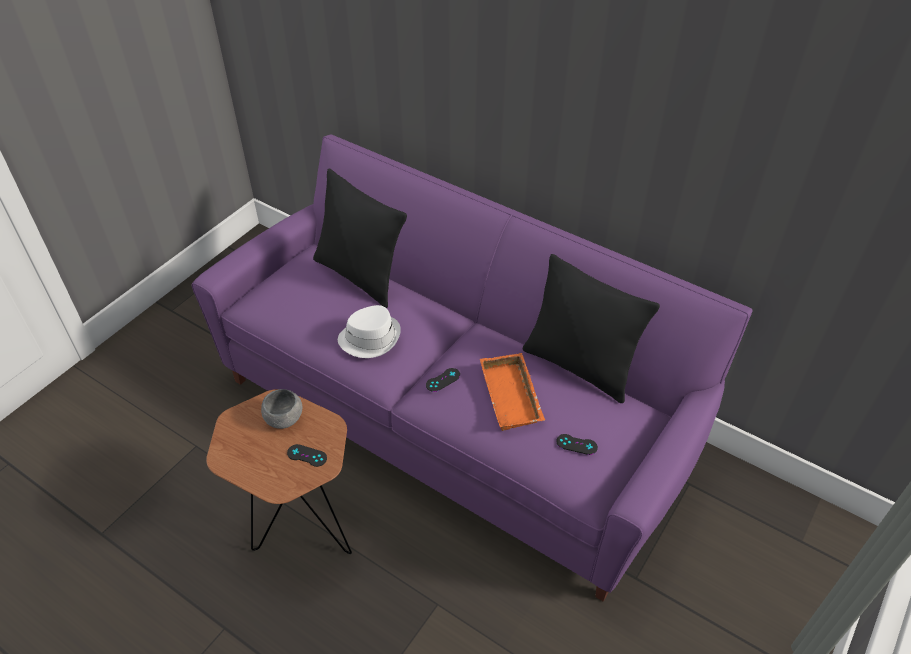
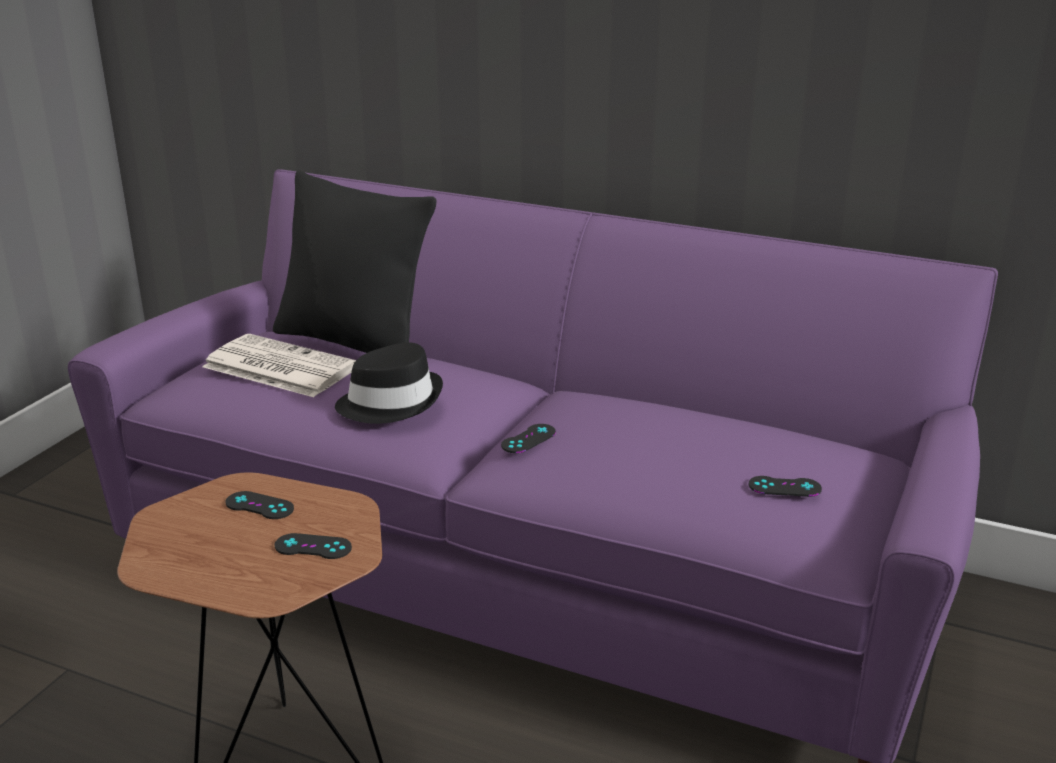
camera: 10 degrees left, 20 degrees down
(284, 418) = (259, 506): grey bowl -> black game controller
(311, 296) = (278, 367): none -> newspaper
(370, 338) = (390, 402): white hat -> black hat
(513, 396) = (654, 443): orange tray -> none
(579, 366) = (743, 409): black pillow -> none

